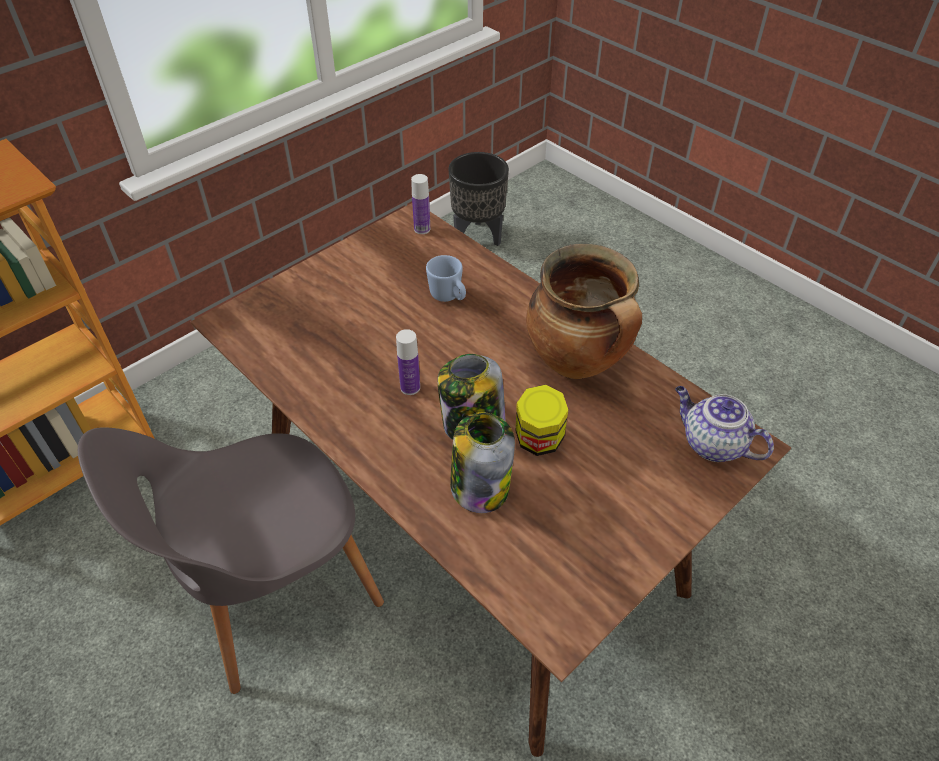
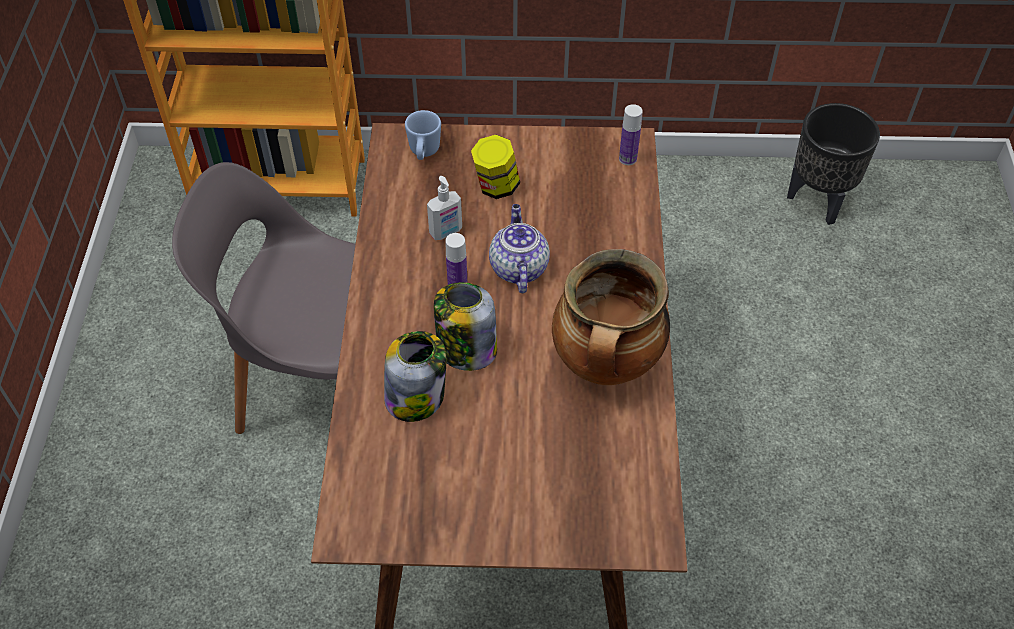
camera: 45 degrees right, 5 degrees up
(353, 357) = (446, 232): none -> soap dispenser
(449, 297) = (574, 235): blue mug -> blue mug (424, 153)
(538, 441) = (496, 399): jar -> jar (496, 186)
(711, 444) = (624, 512): teapot -> teapot (518, 268)

